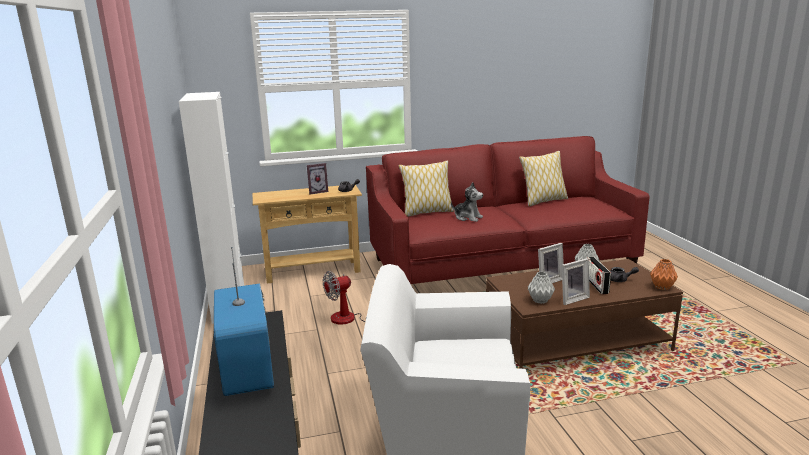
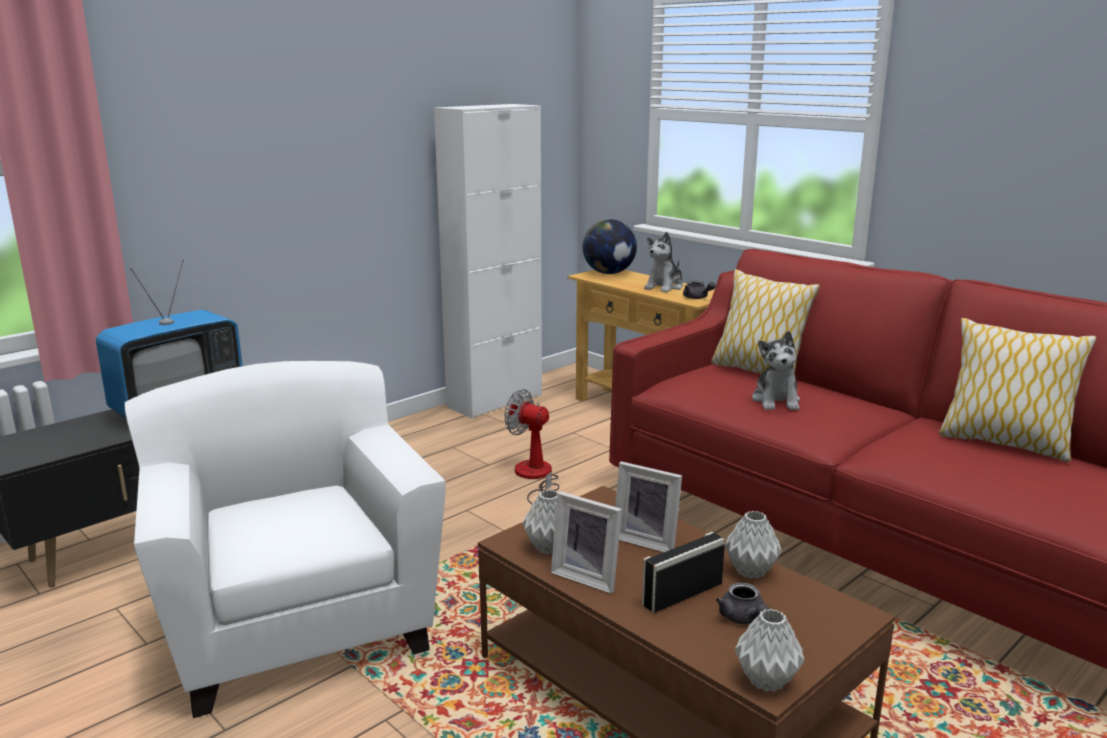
camera: 60 degrees right, 0 degrees up
(267, 195) = (609, 273): none -> globe
(317, 191) = (664, 287): picture frame -> plush toy
(662, 287) = (767, 681): orange vase -> grey vase

